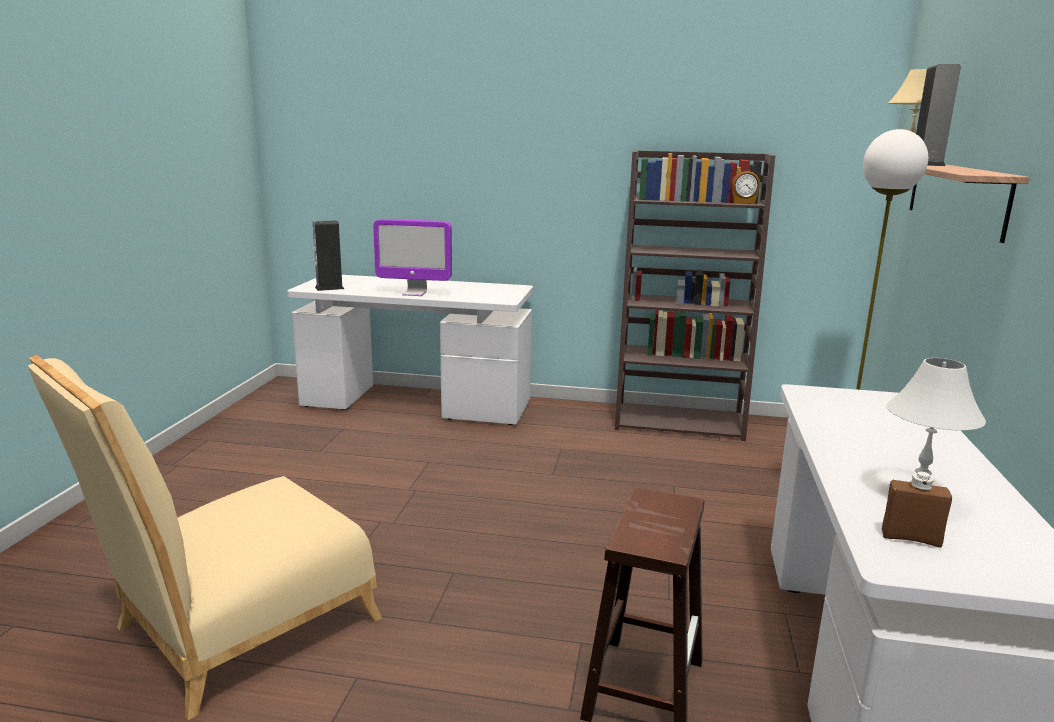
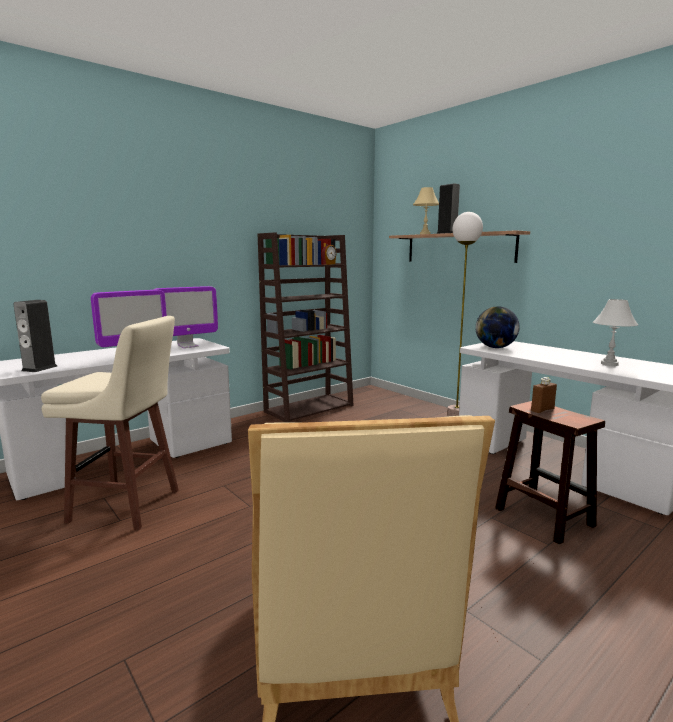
camera: 50 degrees left, 5 degrees down
(341, 443) = (127, 506): none -> beige stool
(488, 293) = (188, 346): none -> monitor
(839, 403) = (495, 347): none -> globe
(911, 538) = (649, 374): brown bottle -> brown bottle (542, 410)

